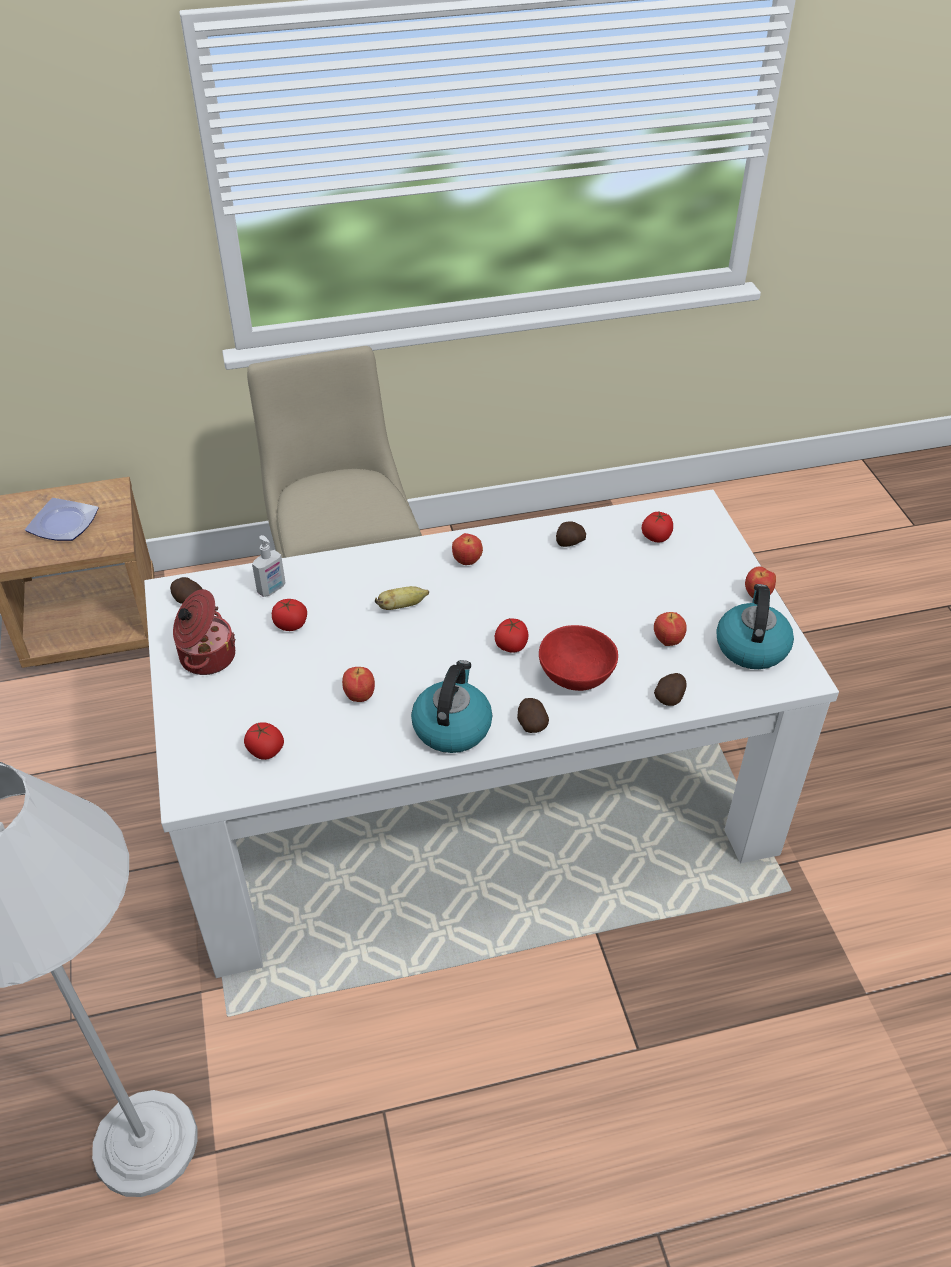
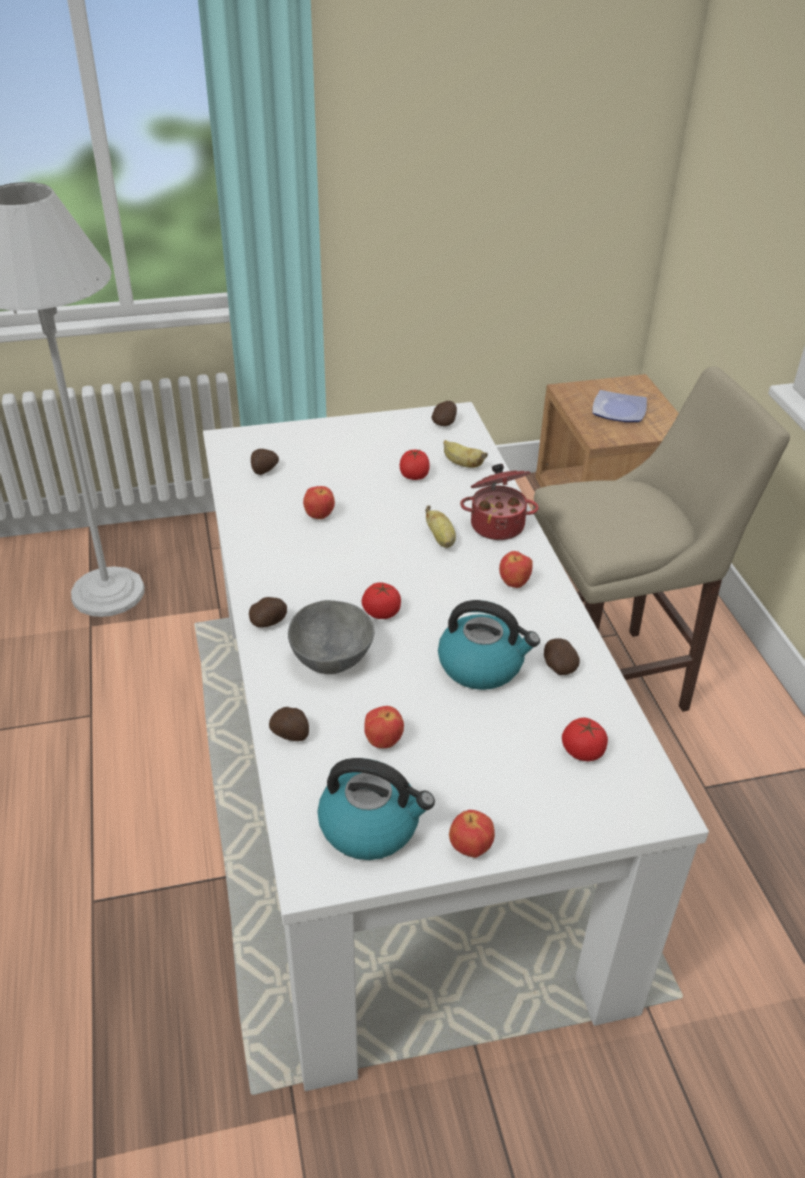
camera: 90 degrees right, 5 degrees down
(206, 656) = (375, 436): cooking pot -> cooking pot (497, 524)
(265, 751) = (264, 470): tomato -> potato
(272, 589) = (461, 464): soap dispenser -> banana
(452, 726) = (274, 570): kettle -> kettle (482, 665)
(574, 676) = (332, 657): red bowl -> grey bowl

